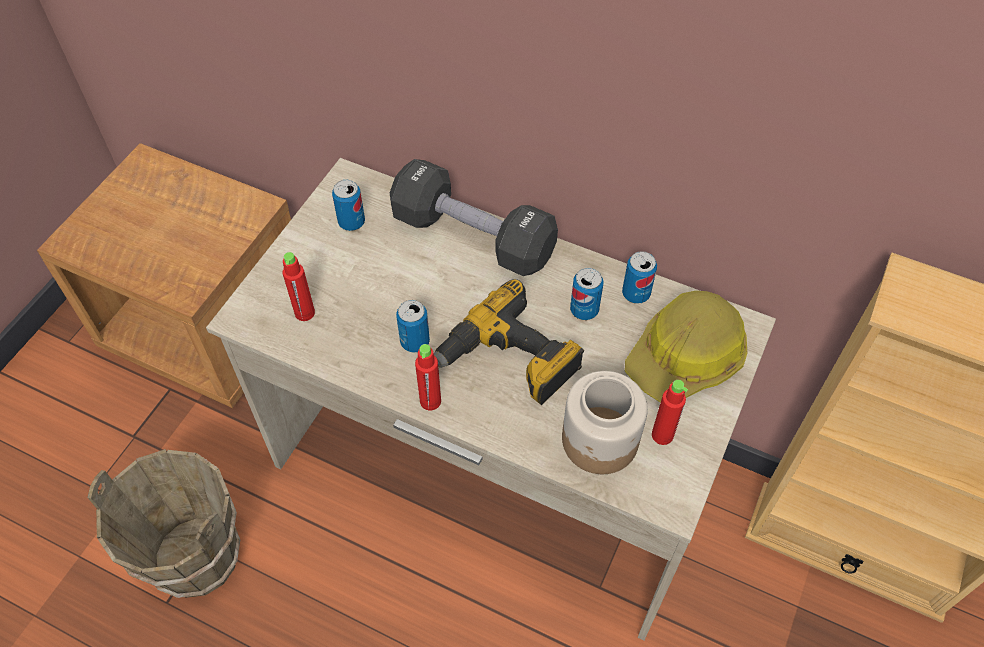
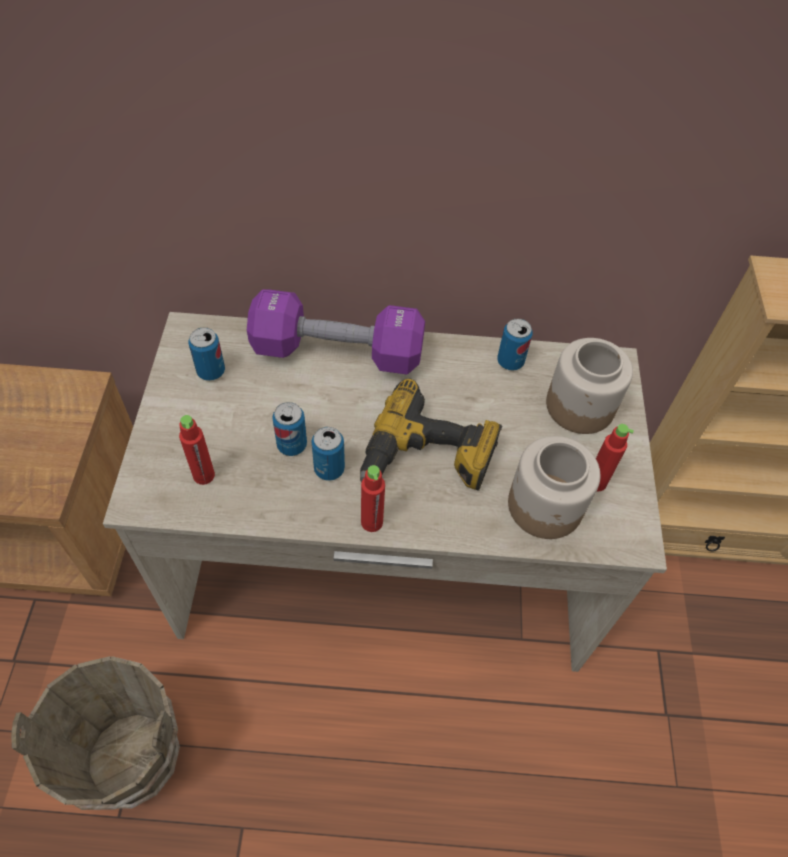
camera: 25 degrees left, 0 degrees up
(473, 236) = (337, 352): black dumbbell -> purple dumbbell
(584, 310) = (472, 390): can -> can (292, 445)
(686, 357) = (581, 406): hard hat -> jar

